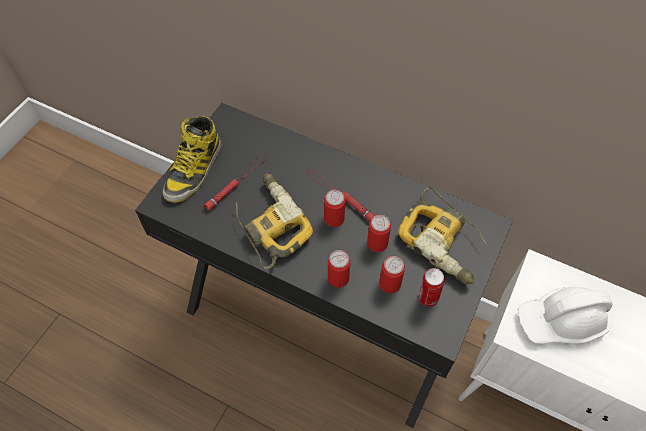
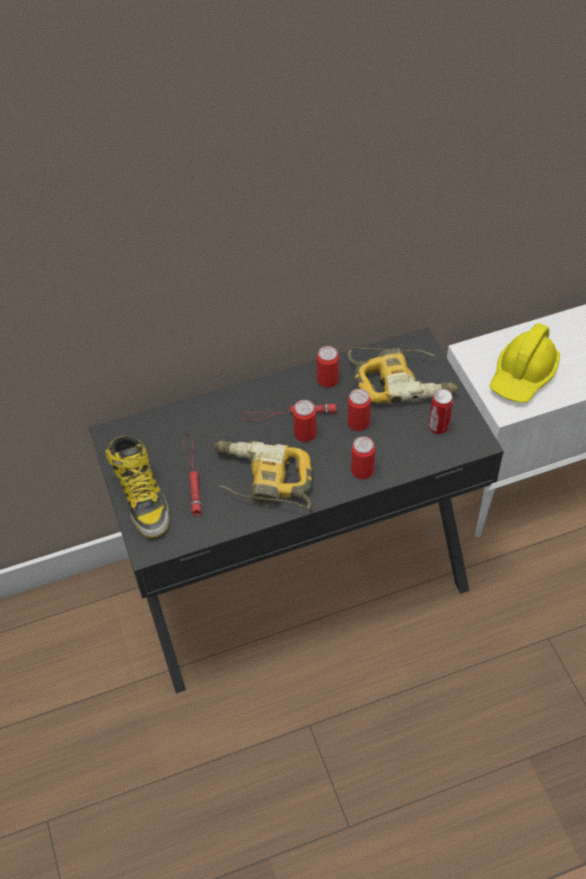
camera: 45 degrees left, 5 degrees down
(389, 284) = (402, 441): can -> can (327, 380)
(560, 321) = (523, 375): white hard hat -> yellow hard hat

